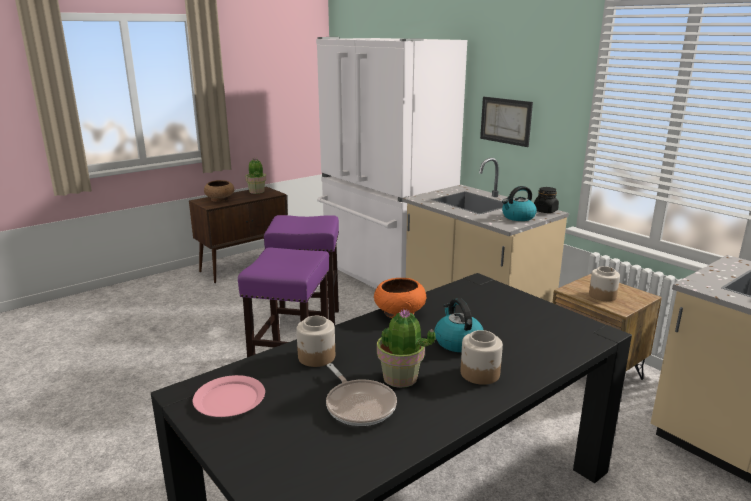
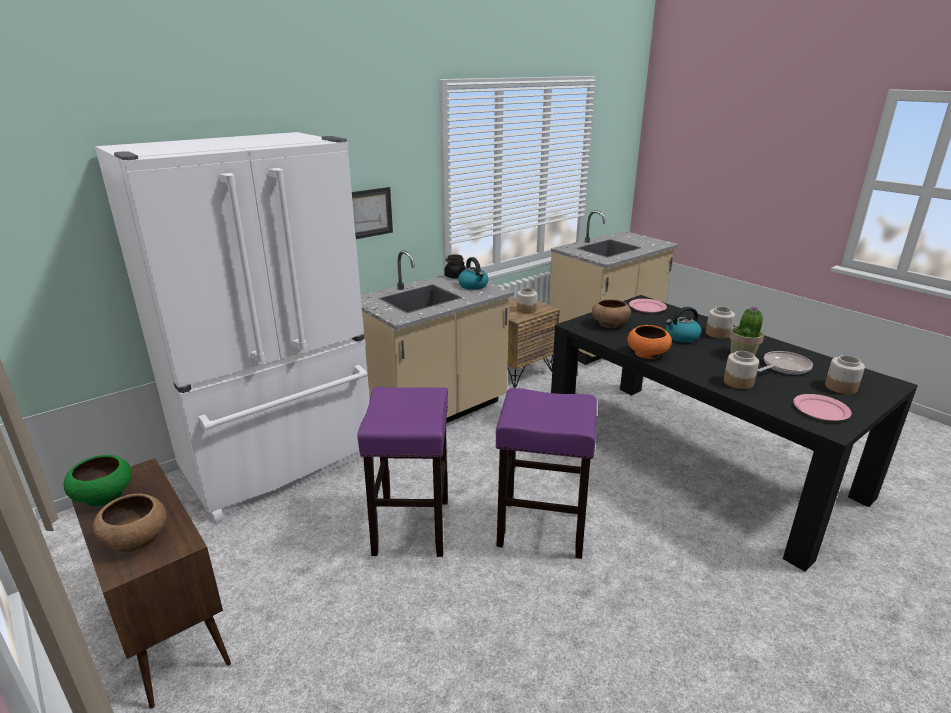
camera: 90 degrees left, 5 degrees up
(257, 191) = (104, 495): potted plant -> green bowl
(285, 440) = (840, 387): none -> jar
(490, 300) = (609, 324): none -> brown bowl
(570, 332) = (647, 307): none -> pink plate

